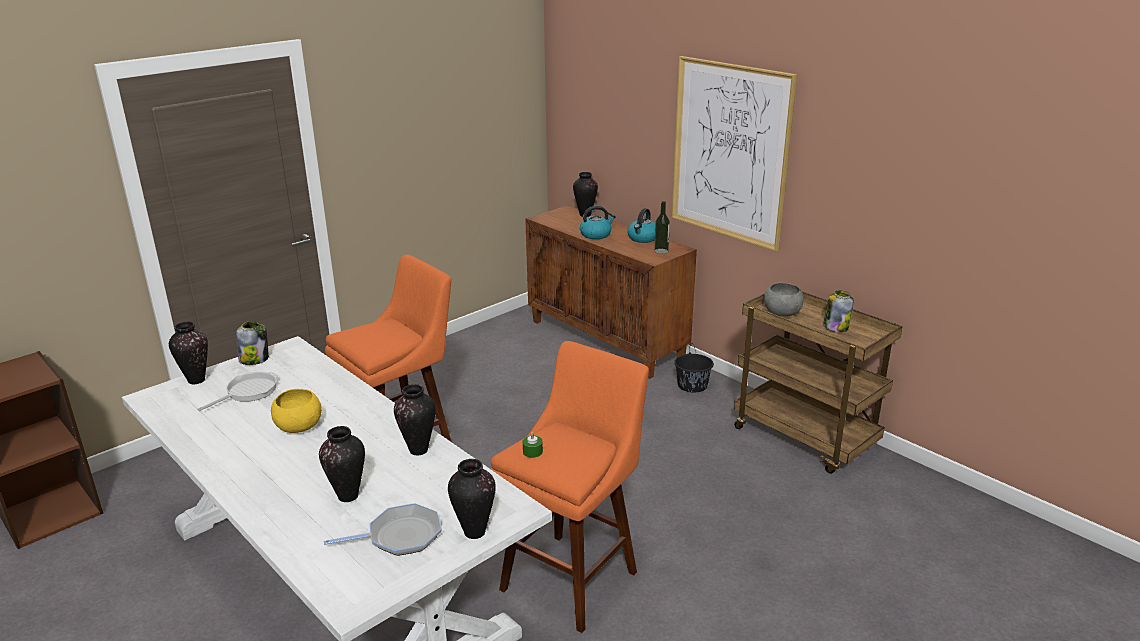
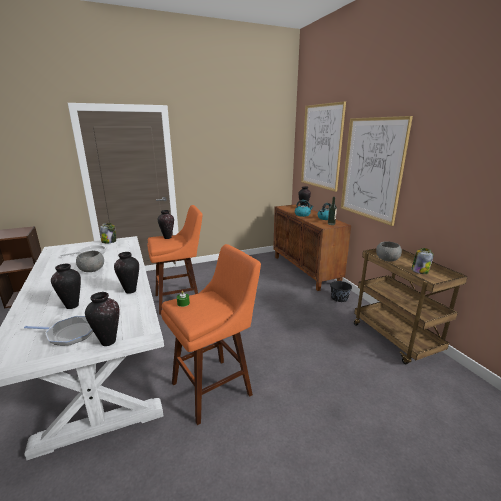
camera: 20 degrees right, 5 degrees down
(196, 380) = (78, 245): vase -> vase (167, 237)
(299, 426) = (92, 270): yellow bowl -> grey bowl
(616, 97) = (321, 146): none -> picture

